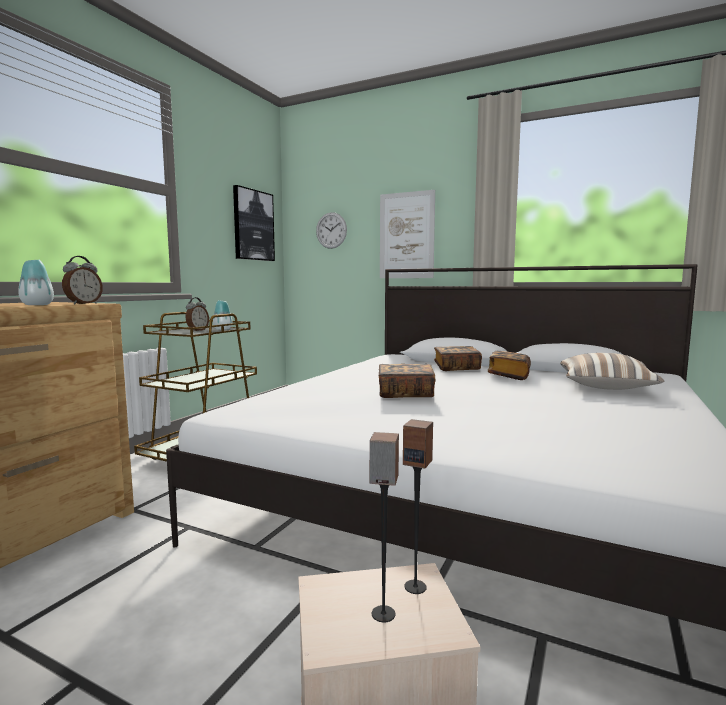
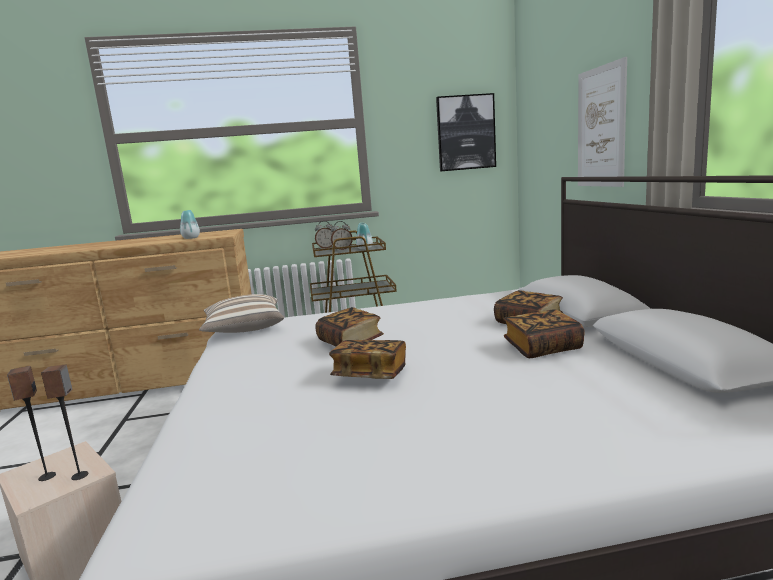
camera: 55 degrees right, 5 degrees up
(83, 304) = (213, 237): alarm clock -> alarm clock (326, 248)
(331, 230) = (545, 126): wall clock -> none
(490, 403) = (370, 375): none -> book
(606, 388) = (580, 404): pillow -> pillow (244, 329)

